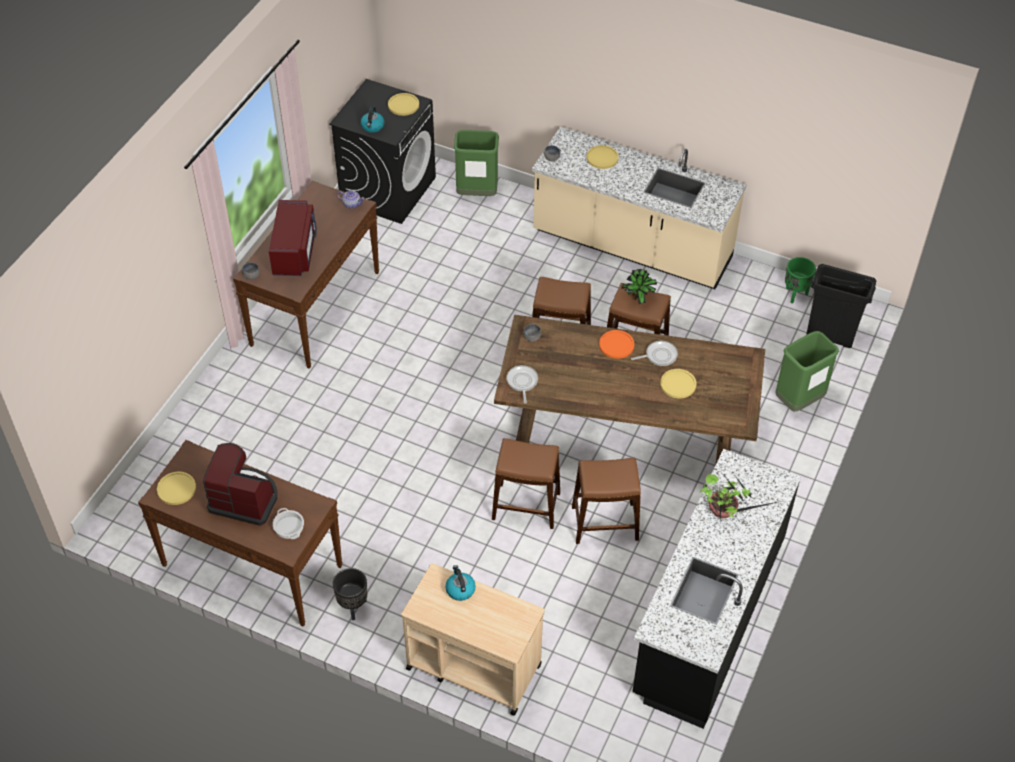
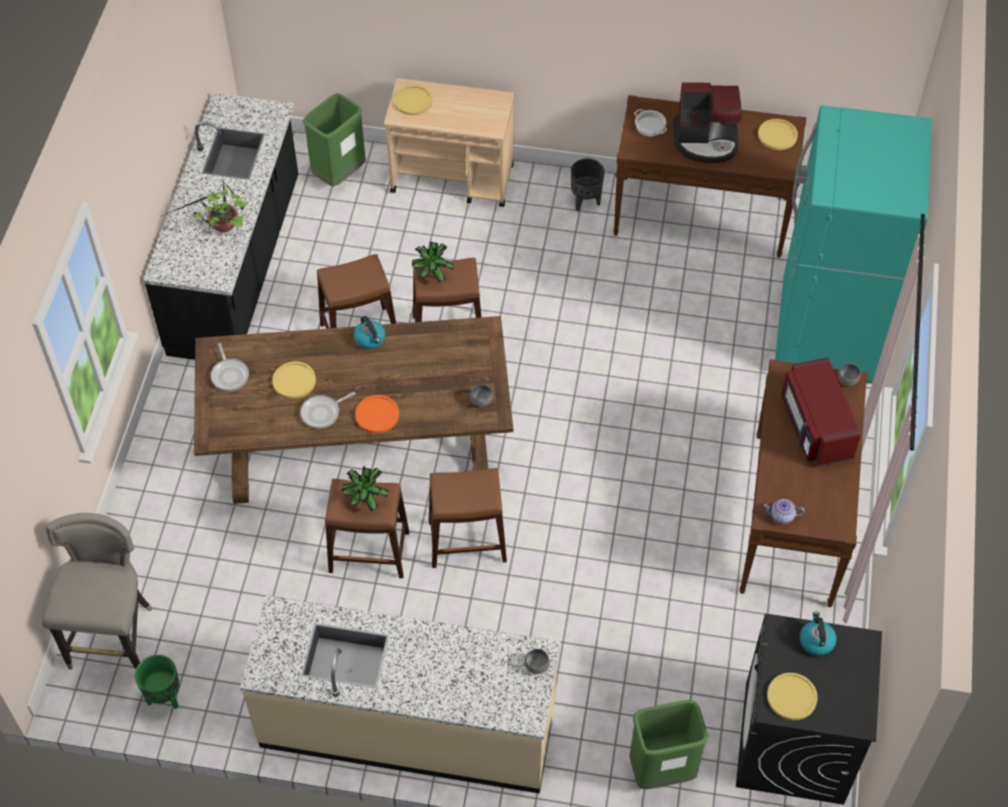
camera: 165 degrees right, 5 degrees up
(205, 433) = (827, 333): none -> turquoise fridge
(460, 589) = (468, 122): kettle -> kettle (370, 339)
(522, 382) = (475, 343): frying pan -> frying pan (229, 374)
(540, 458) = (431, 277): none -> potted plant
(602, 158) = (462, 686): yellow plate -> yellow plate (413, 101)
(798, 401) = (153, 531): green trash can -> green trash can (339, 174)
(830, 336) = (115, 638): black trash can -> grey stool

